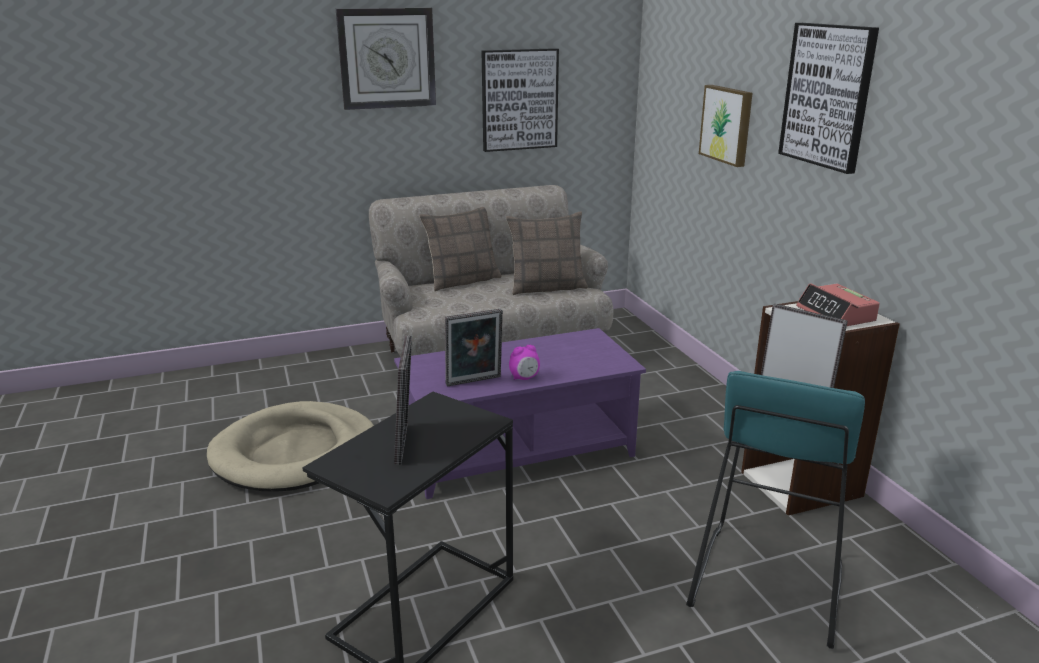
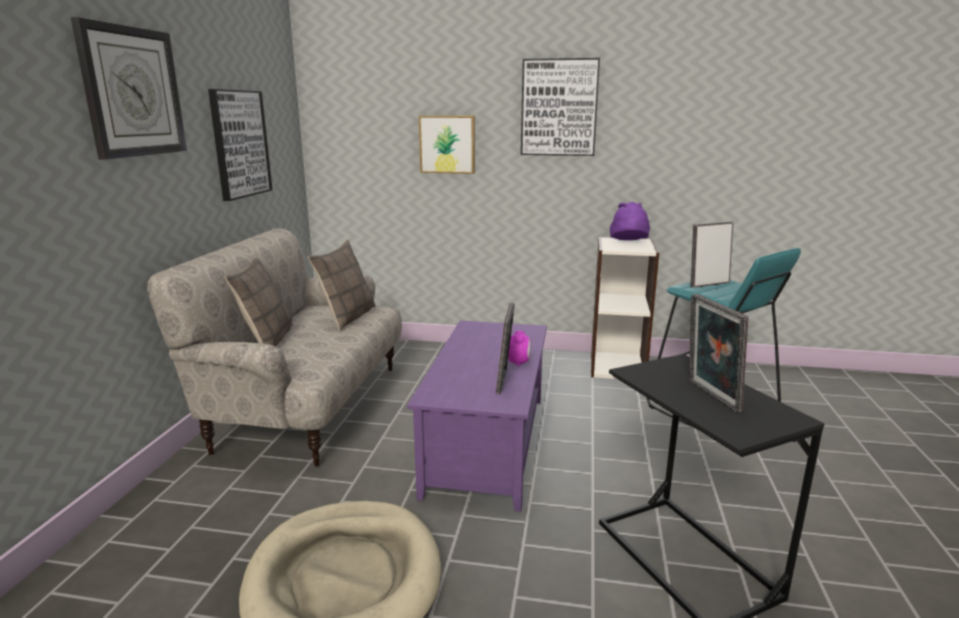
camera: 60 degrees left, 5 degrees down
(406, 443) = (709, 396): picture frame -> picture frame turned 135 degrees counterclockwise
(836, 314) = (629, 243): alarm clock -> purple hat

